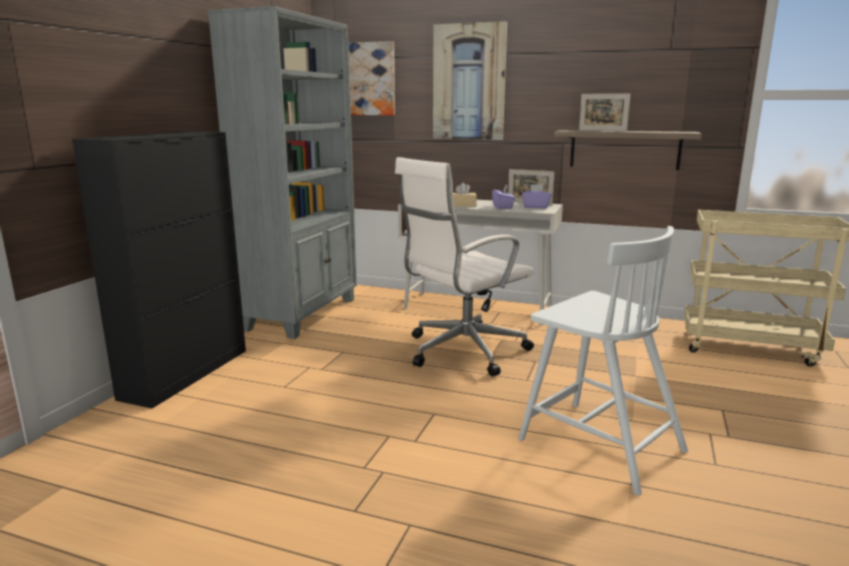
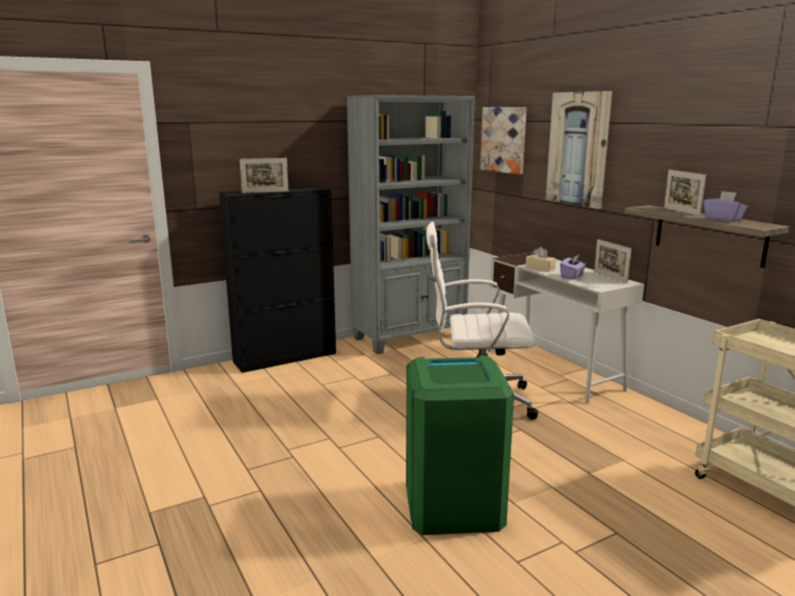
camera: 40 degrees right, 0 degrees up
(151, 135) = (265, 192): none -> picture frame
(535, 207) = (604, 282): purple tissue box -> purple tissue box (723, 219)
(598, 443) = (453, 504): white chair -> green trash can

